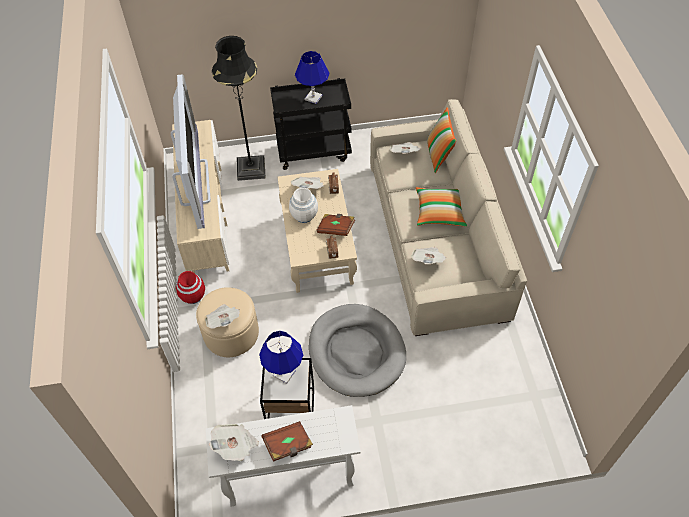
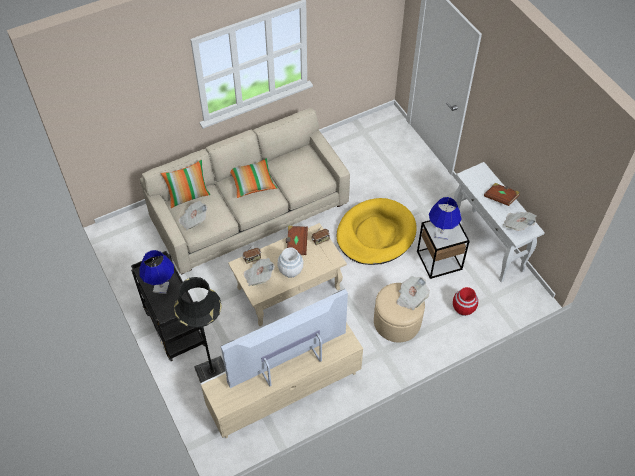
camera: 110 degrees left, 0 degrees up
(193, 296) = (375, 365): red vase -> red vase (463, 308)
(356, 352) = (375, 234): grey dog bed -> yellow dog bed
(428, 260) = (303, 179): newspaper -> none

